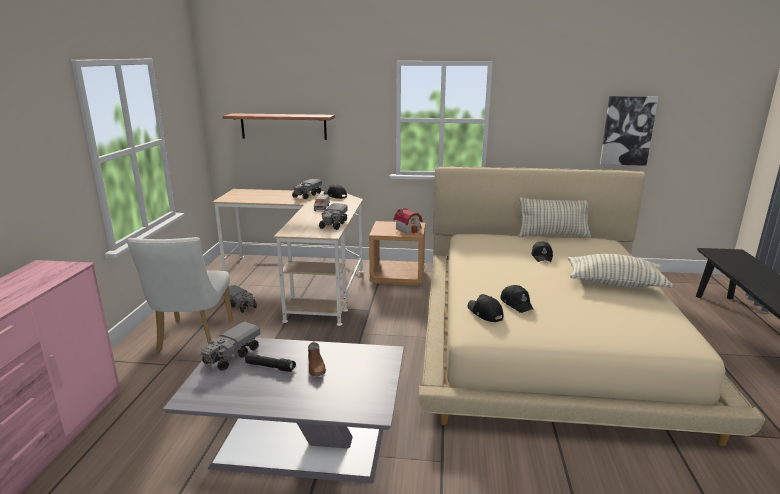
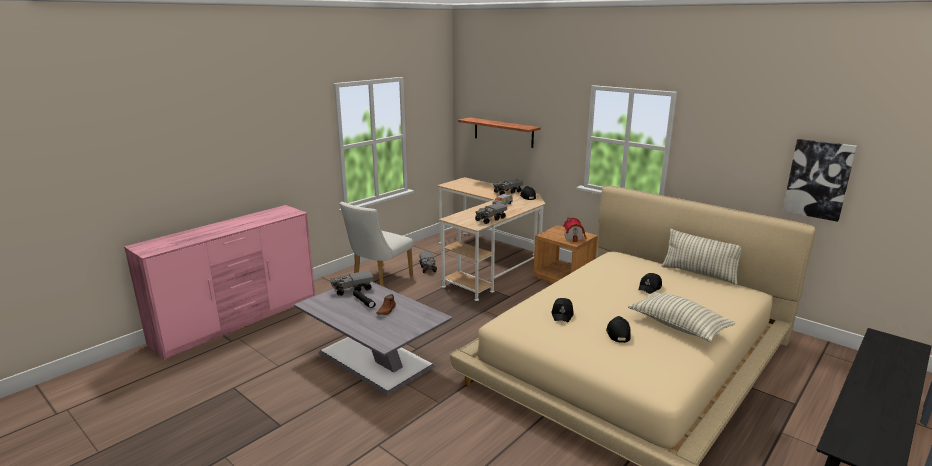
camera: 35 degrees right, 0 degrees up
(484, 313) = (527, 313): black cap -> black cap (617, 333)

